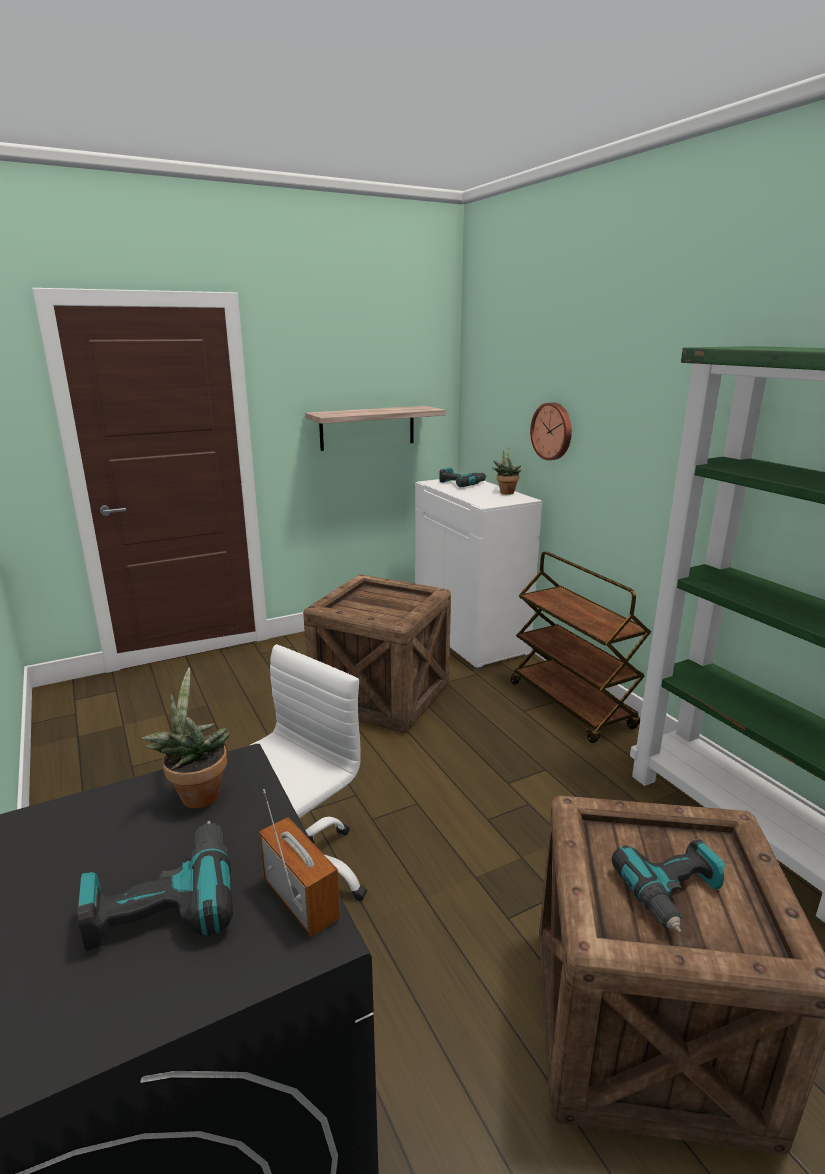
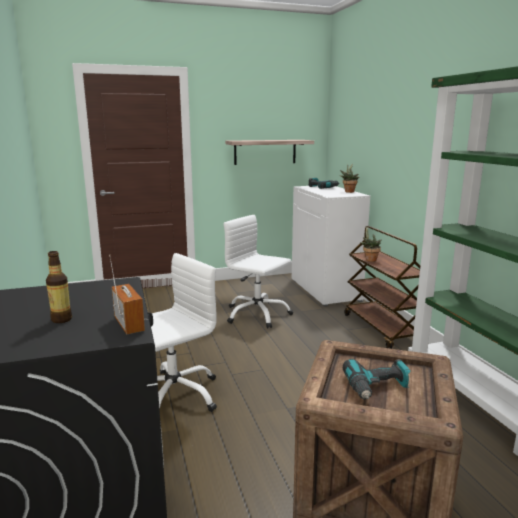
camera: 10 degrees right, 5 degrees down
(163, 900) = (61, 319): power drill -> bottle
(197, 793) = (97, 290): potted plant -> potted plant (369, 259)
(380, 694) = (257, 314): crate -> white office chair
(553, 431) = (377, 150): wall clock -> none

